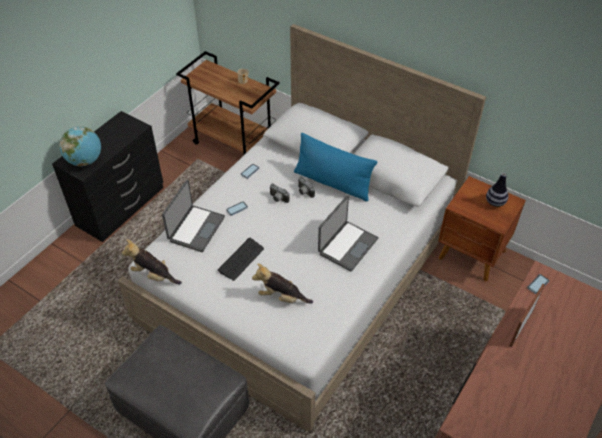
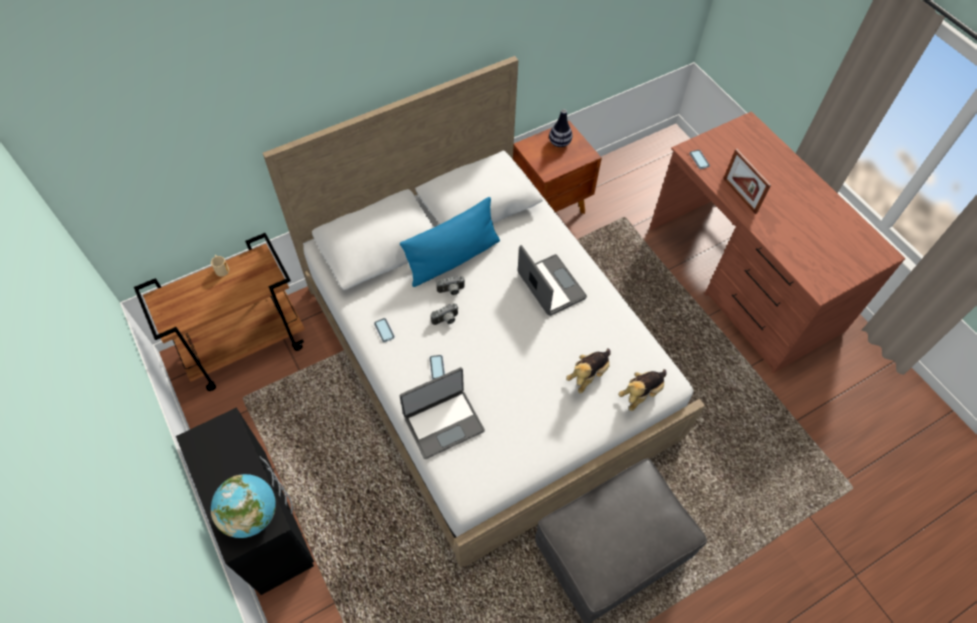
camera: 65 degrees left, 10 degrees up
(153, 275) = (492, 495): plush toy -> plush toy (641, 393)
(196, 228) = (443, 423): laptop -> laptop turned 105 degrees clockwise
(241, 260) = (517, 393): keyboard -> none

